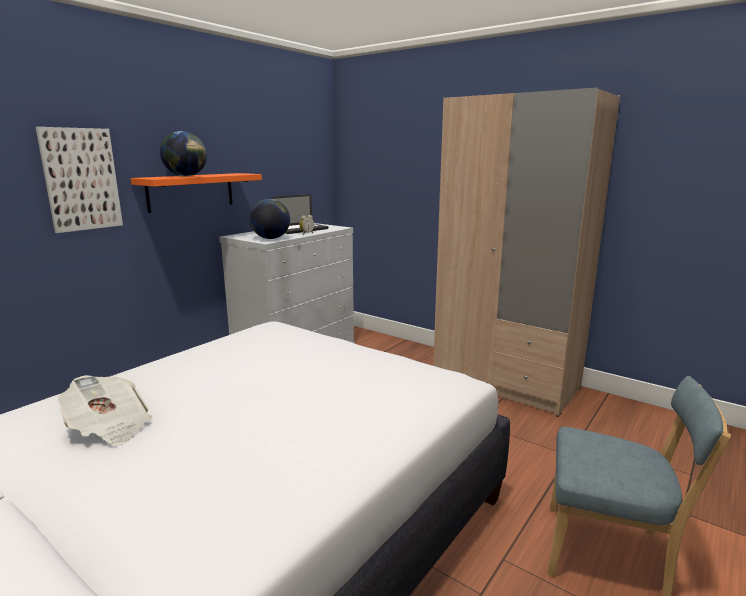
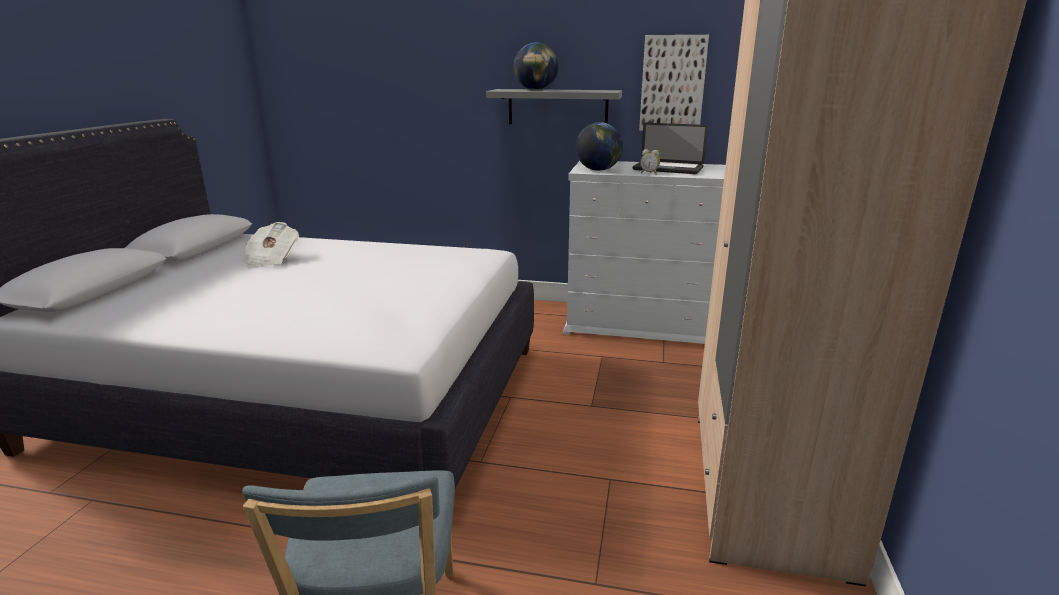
camera: 65 degrees right, 5 degrees up
(81, 179) = (455, 88): picture -> picture (672, 84)
(191, 191) = (557, 107): orange shelf -> grey shelf

